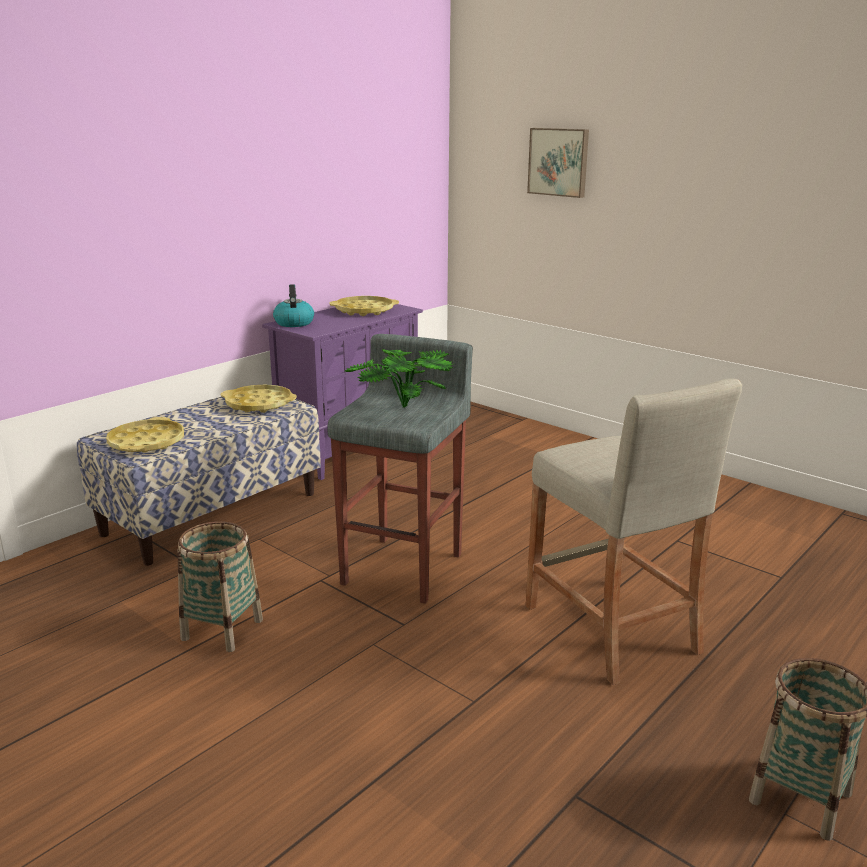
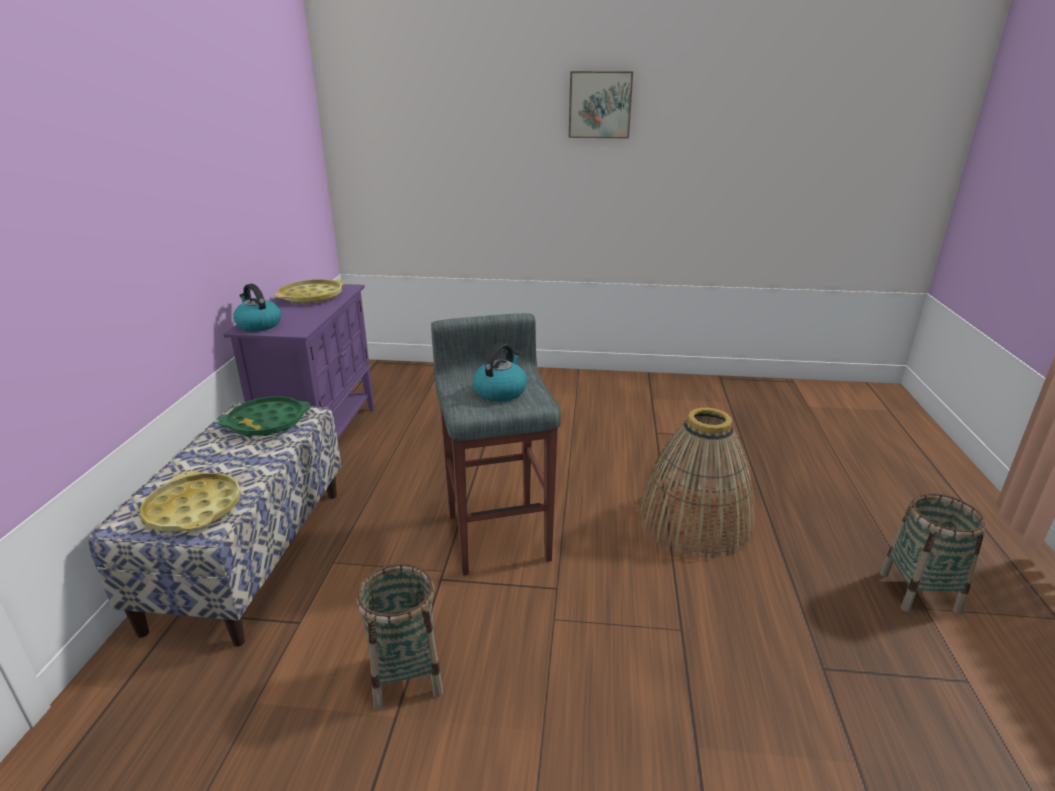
camera: 35 degrees left, 5 degrees up
(259, 404) = (267, 422): yellow tray -> green tray
(402, 409) = (500, 391): potted plant -> kettle
(559, 162) = (450, 128): picture -> picture (600, 105)
(610, 628) = (695, 521): beige stool -> basket

